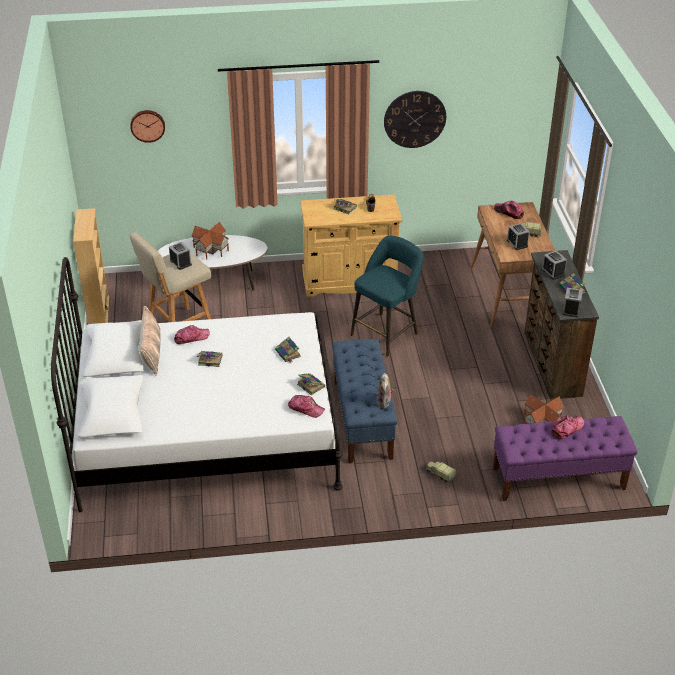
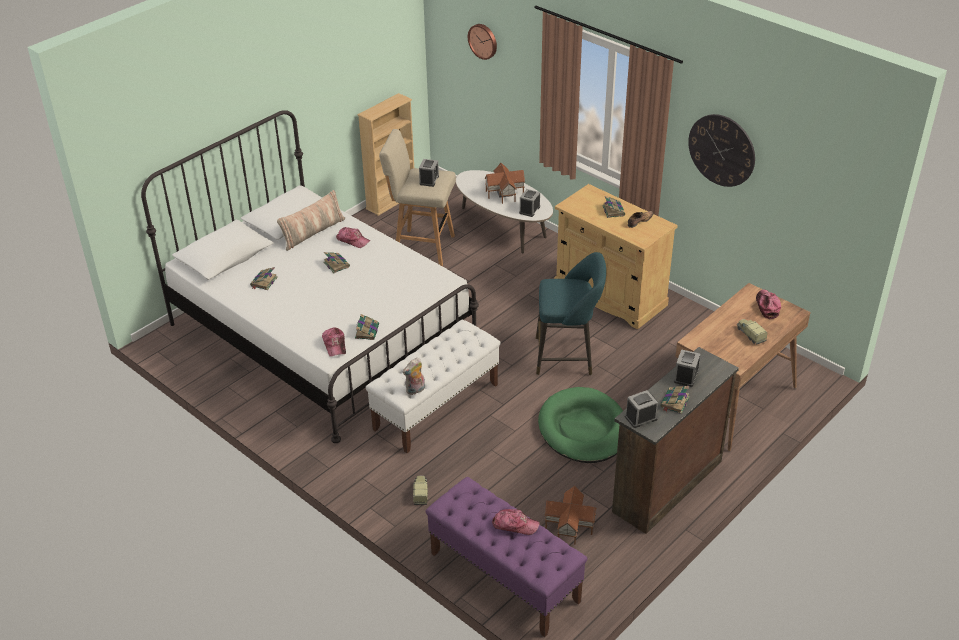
camera: 50 degrees right, 0 degrees up
(288, 354) = (393, 298): book -> book (263, 282)
(362, 419) = (436, 406): blue bench -> white bench
(463, 367) = (583, 429): none -> green dog bed
(517, 243) = (723, 337): alarm clock -> alarm clock (529, 210)

